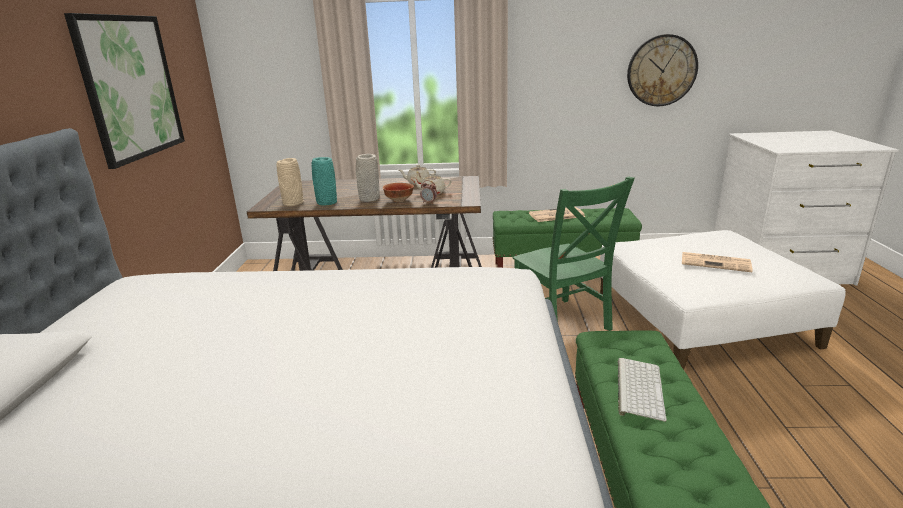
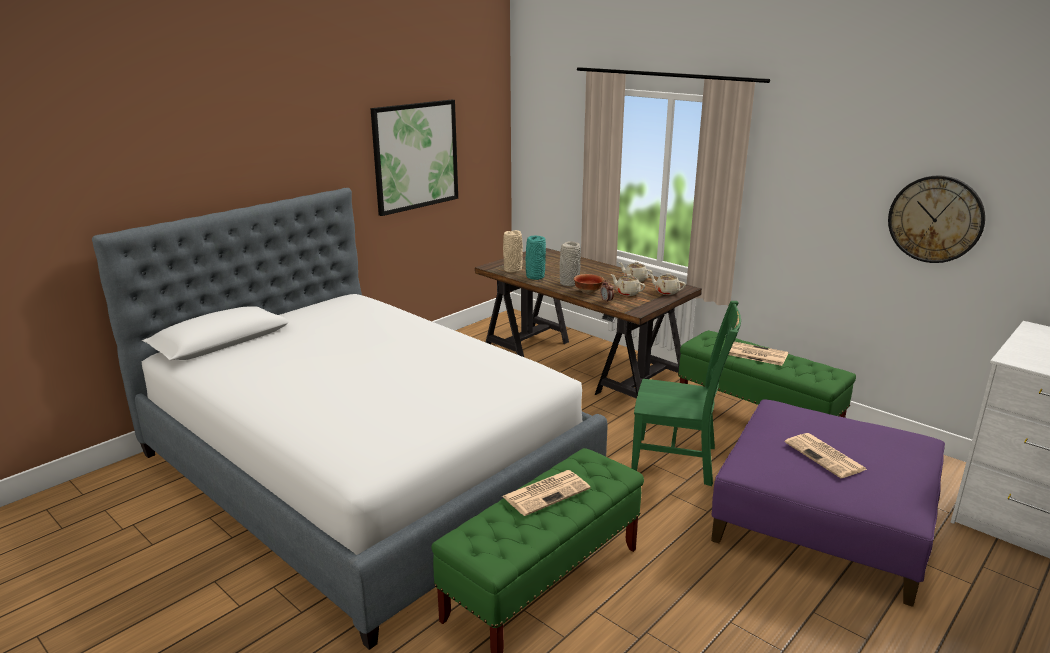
camera: 40 degrees right, 0 degrees up
(460, 184) = (666, 292): none -> beige teapot
(563, 324) = (678, 461): green chair -> green chair turned 90 degrees counterclockwise
(638, 388) = (547, 492): keyboard -> newspaper
(702, 319) = (823, 520): white ottoman -> purple ottoman

